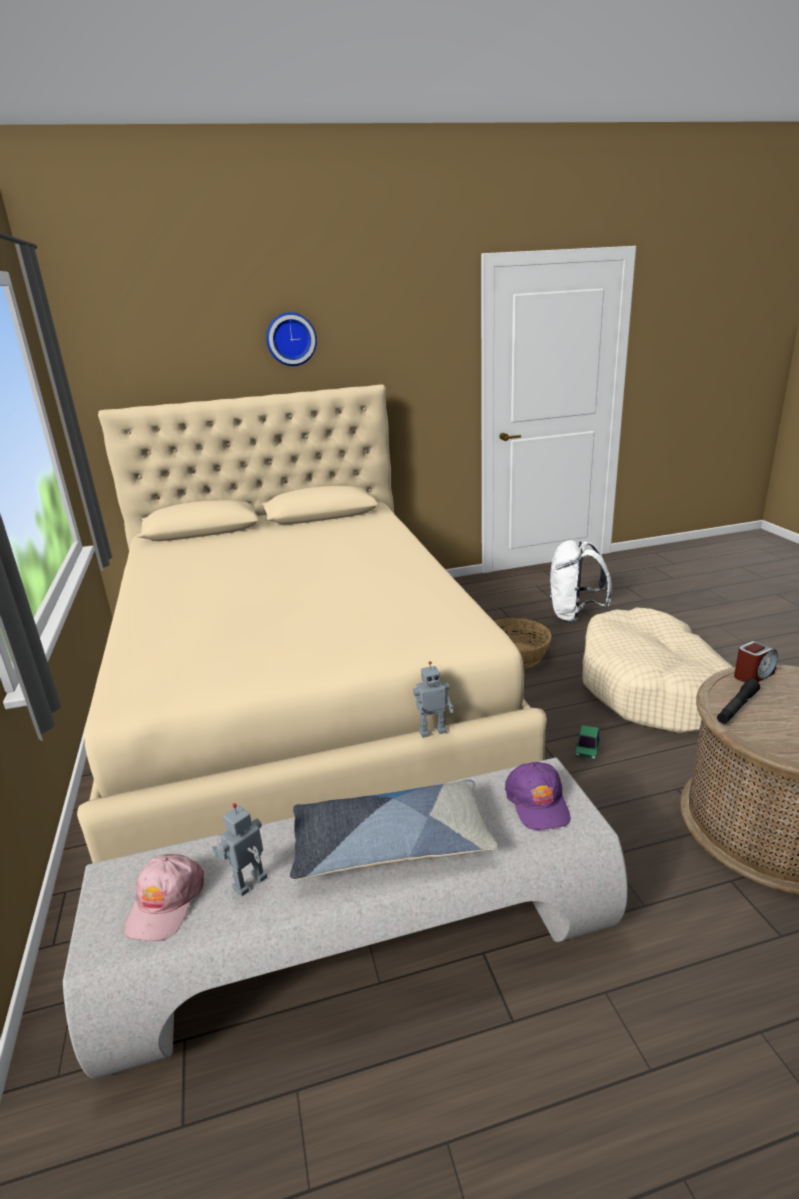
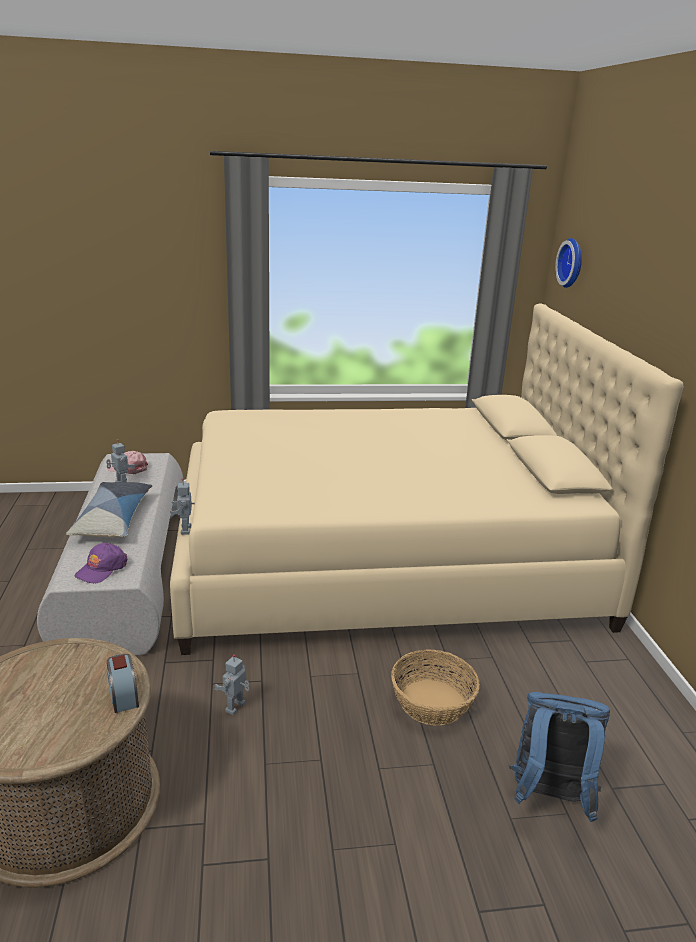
camera: 95 degrees right, 0 degrees up
(291, 339) = (654, 293): wall clock -> wall clock (572, 263)
(538, 802) = (101, 569): purple cap -> purple cap turned 60 degrees counterclockwise
(575, 615) = (549, 797): white backpack -> blue backpack
(587, 750) = (236, 708): toy car -> toy robot
(654, 688) = (323, 809): beige dog bed -> none
(737, 707) = (88, 660): black flashlight -> none

